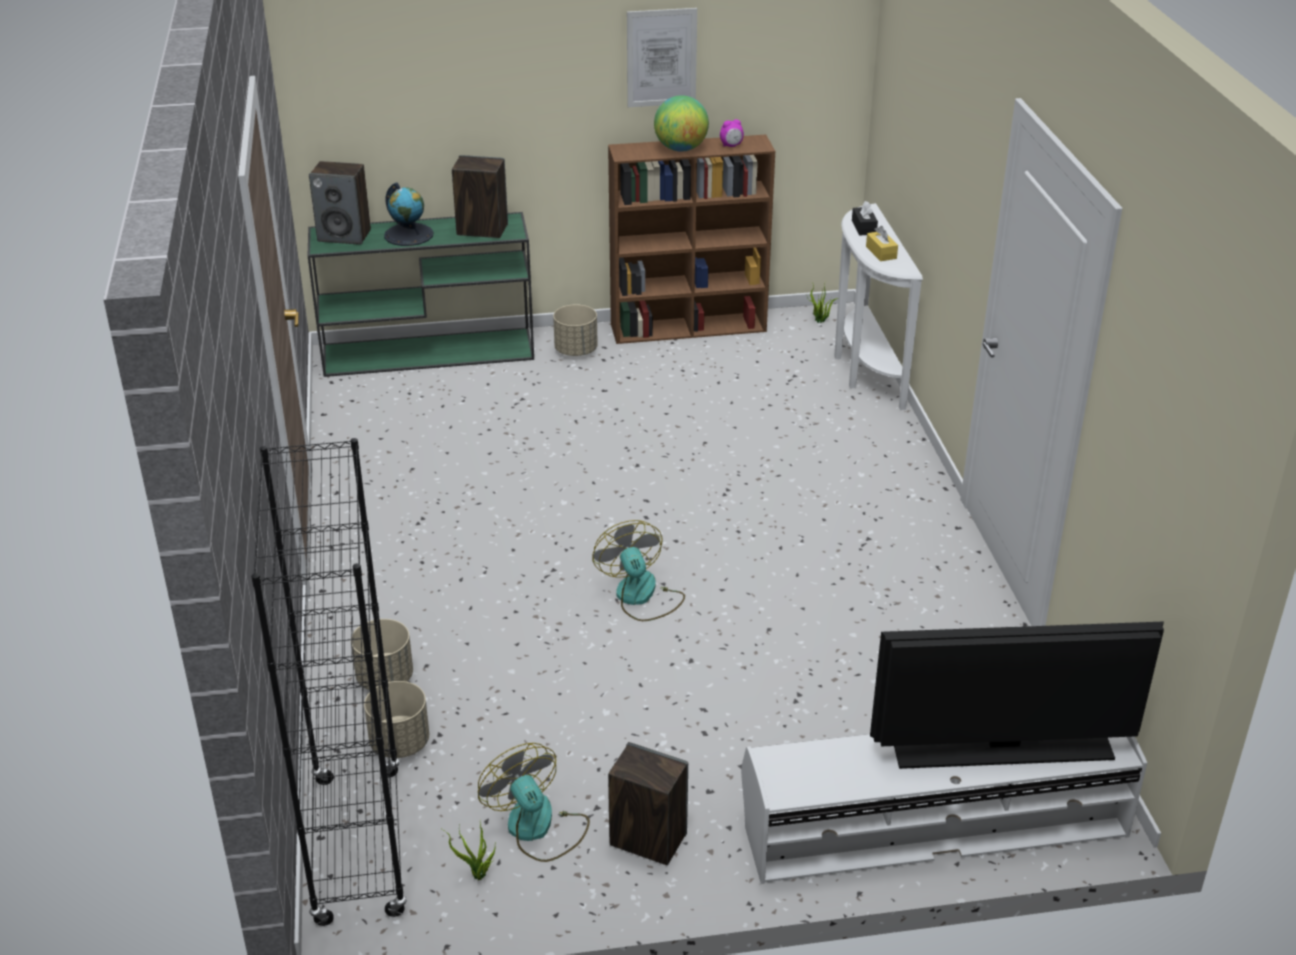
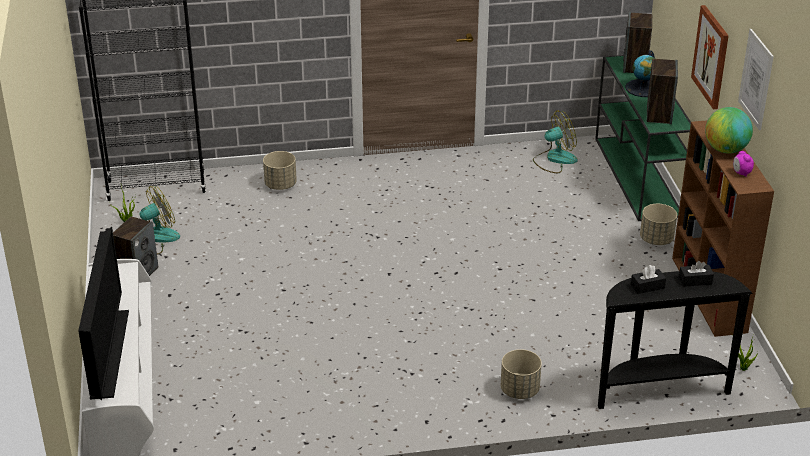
camera: 90 degrees right, 0 degrees up
(400, 743) = (228, 193): beige planter -> beige planter (520, 390)
(524, 107) = (711, 56): none -> picture
(641, 597) = (348, 271): fan -> fan (554, 159)
(864, 371) = (659, 389): white console table -> black console table
(881, 252) = (647, 286): yellow tissue box -> black tissue box

